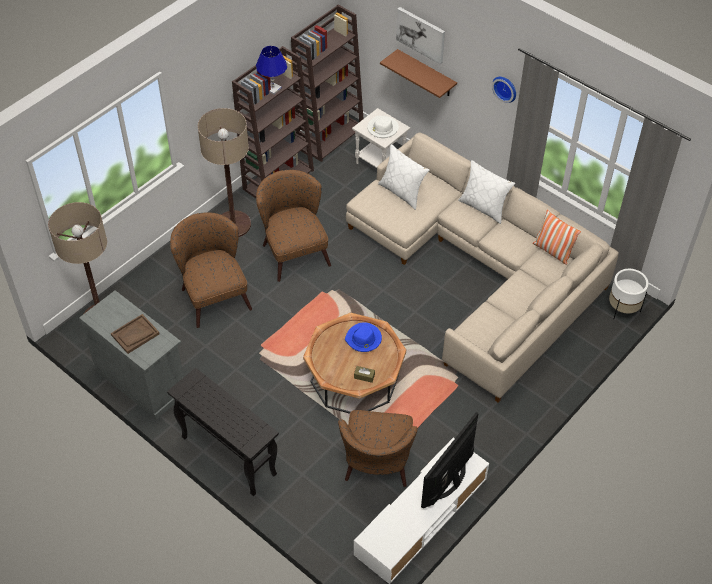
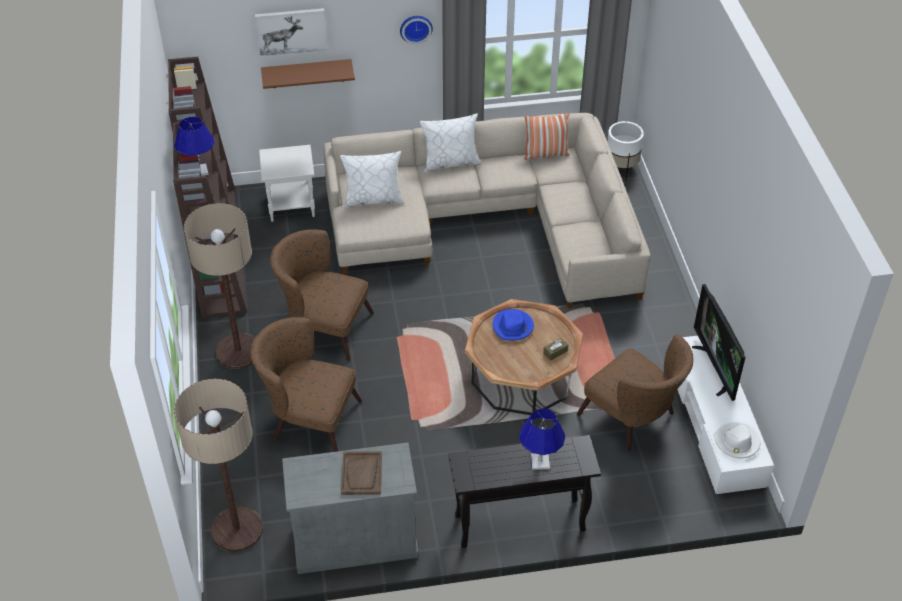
camera: 50 degrees left, 5 degrees down
(230, 419) = (540, 462): none -> blue table lamp
(382, 128) = (288, 161): white hat -> white hat (737, 442)

